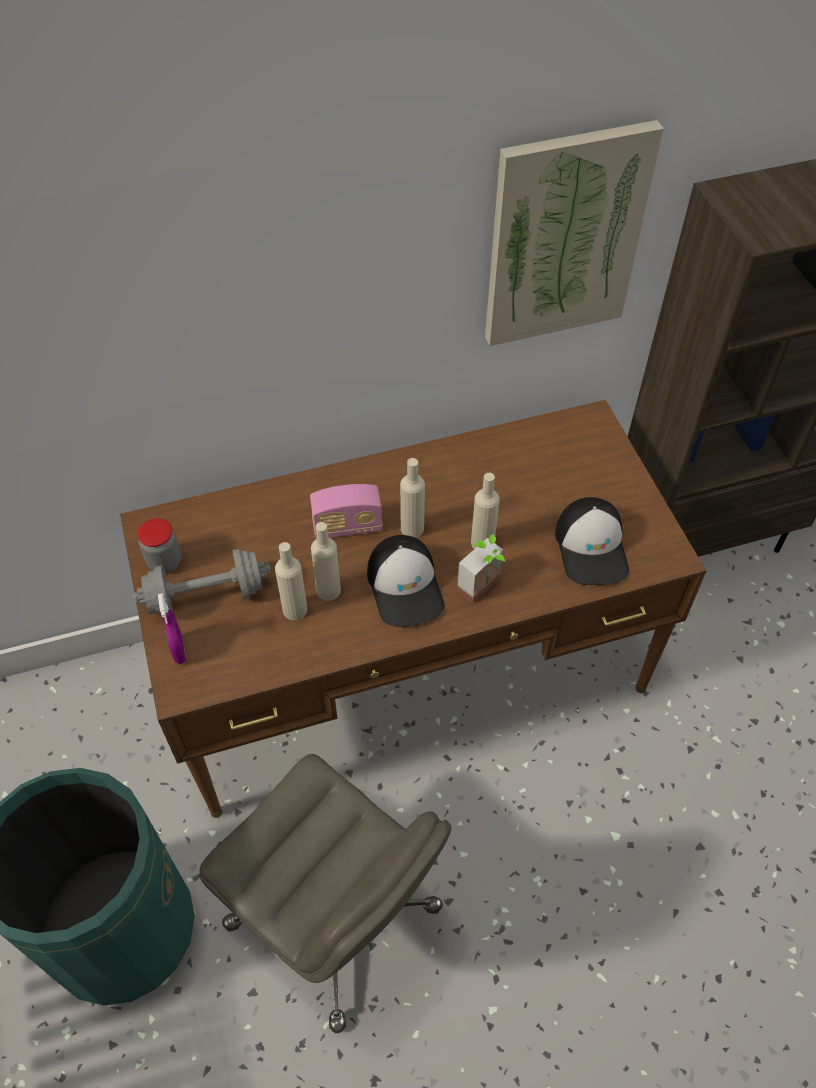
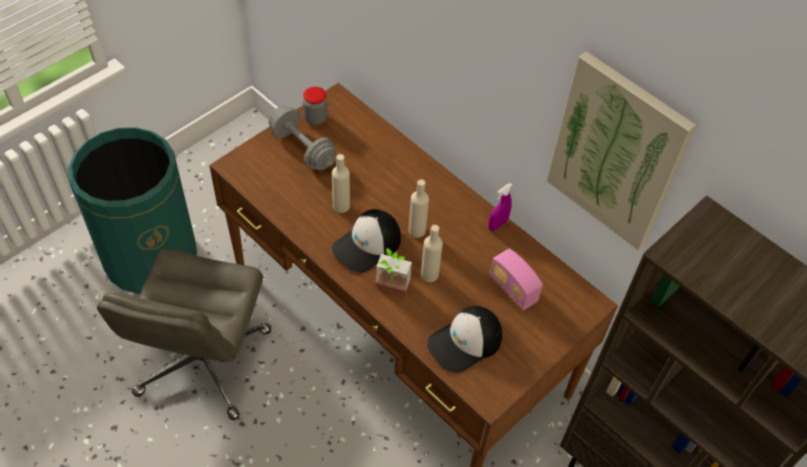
camera: 60 degrees right, 0 degrees up
(179, 650) = (258, 153): purple spray bottle -> purple spray bottle (497, 225)
(295, 609) = (317, 195): beige bottle -> none
(347, 527) = (396, 195): radio -> radio (512, 289)

